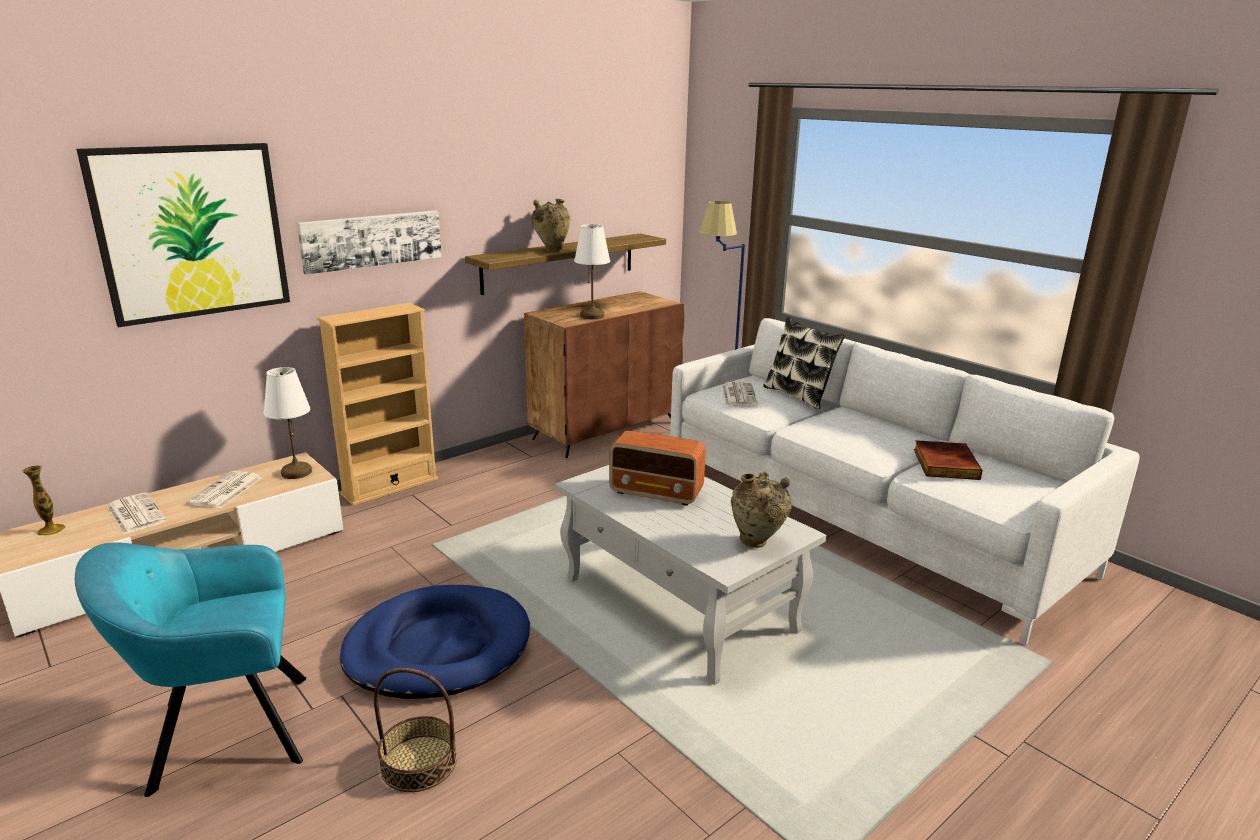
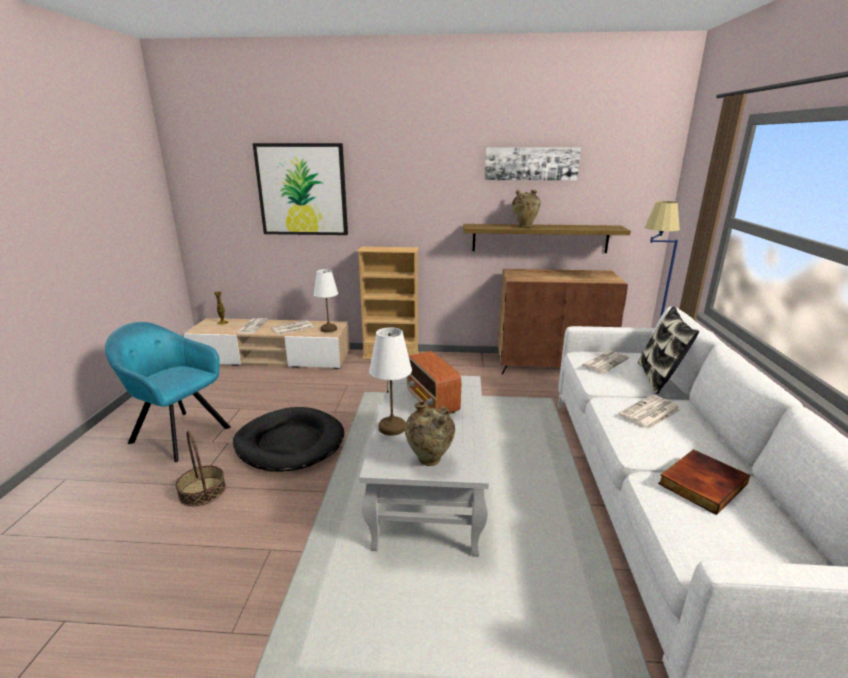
camera: 45 degrees right, 0 degrees up
(372, 240) = (400, 205): picture -> picture (531, 163)
(438, 647) = (290, 443): blue dog bed -> black dog bed
(592, 316) = (540, 278): white table lamp -> white table lamp (392, 427)
(840, 427) = (650, 413): none -> newspaper

